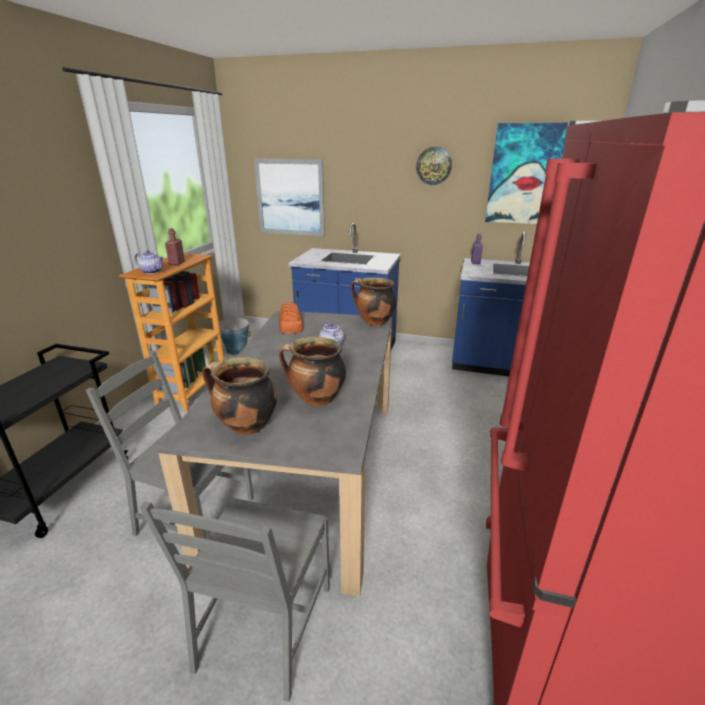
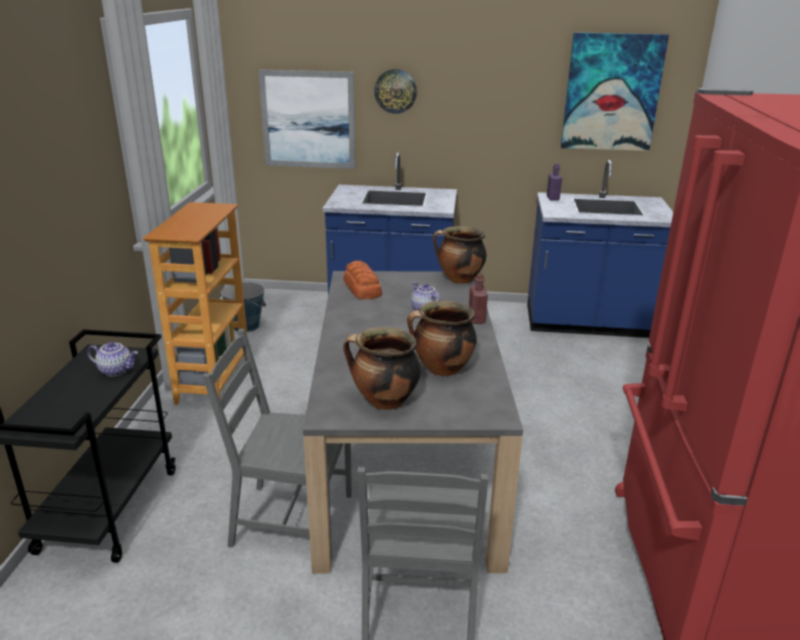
camera: 10 degrees left, 0 degrees up
(152, 271) = (182, 231): teapot -> teapot (116, 370)
(177, 263) = (202, 218): red bottle -> red bottle (476, 319)
(434, 166) = (497, 81): wall clock -> wall clock (395, 91)

